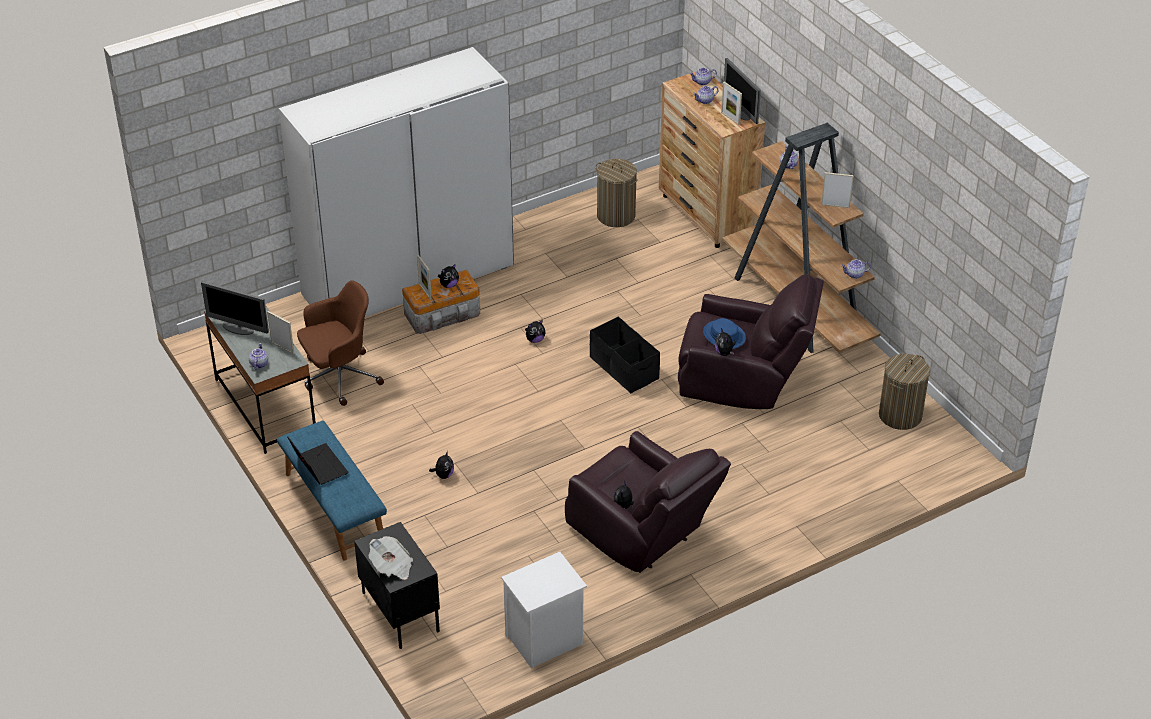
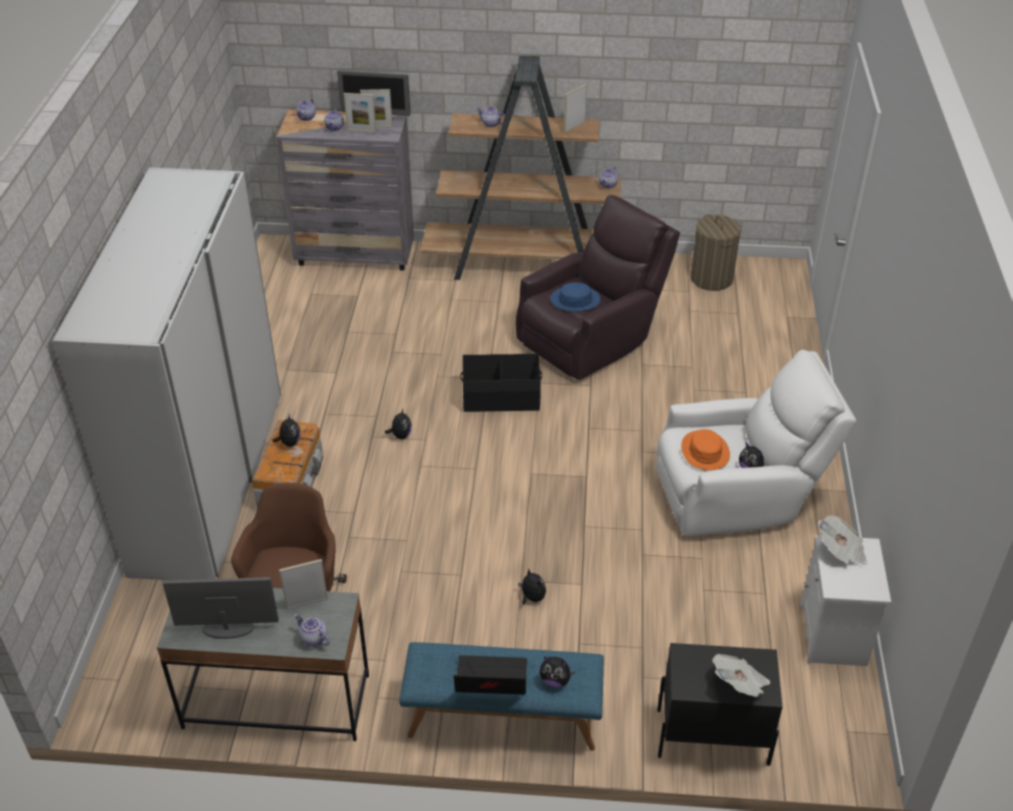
camera: 55 degrees left, 0 degrees up
(238, 328) = (228, 629): monitor -> monitor turned 150 degrees counterclockwise
(425, 291) = (278, 464): picture frame -> picture frame (361, 131)
(555, 570) = (841, 551): none -> newspaper
(616, 216) = (290, 303): laundry basket -> none
(616, 473) = (705, 451): none -> orange hat
(642, 535) = (737, 495): brown armchair -> white armchair
(707, 215) = (356, 255): brown dresser -> grey dresser
(724, 353) = (612, 305): plush toy -> plush toy (555, 680)

